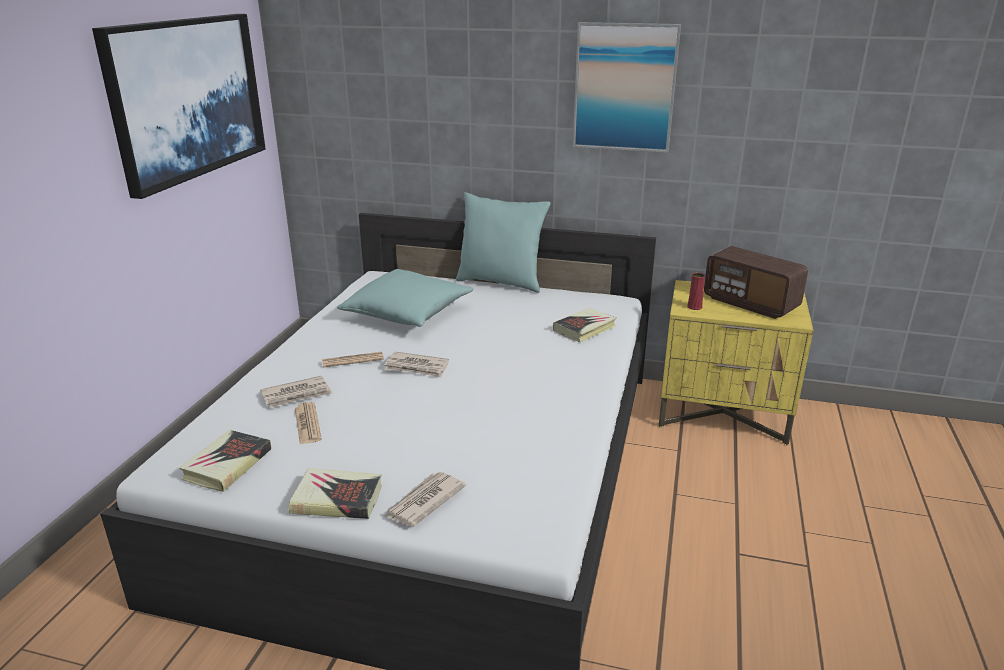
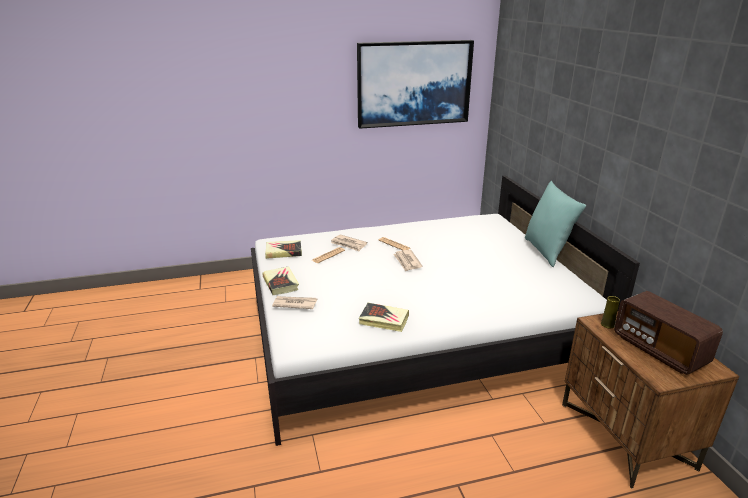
camera: 60 degrees right, 0 degrees up
(408, 313) = (460, 239): turquoise pillow -> none
(584, 329) = (527, 297): book -> book (384, 320)
(624, 87) = (648, 129): picture -> none
(694, 307) = (607, 325): red vase -> yellow vase
(723, 414) = (626, 436): yellow nightstand -> brown nightstand
(750, 303) = (659, 350): radio -> radio turned 45 degrees counterclockwise

